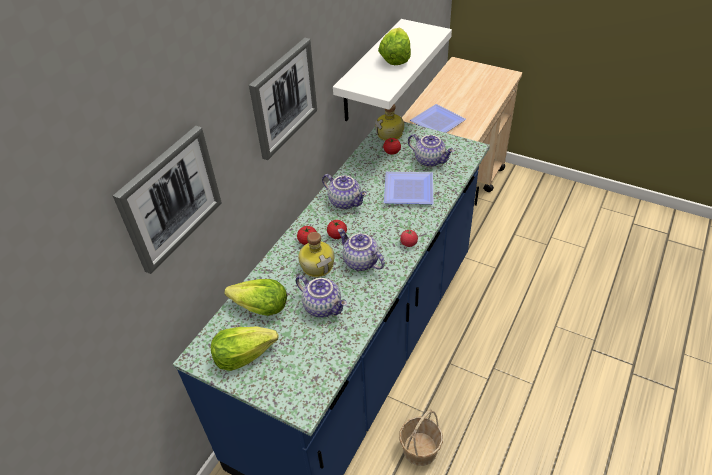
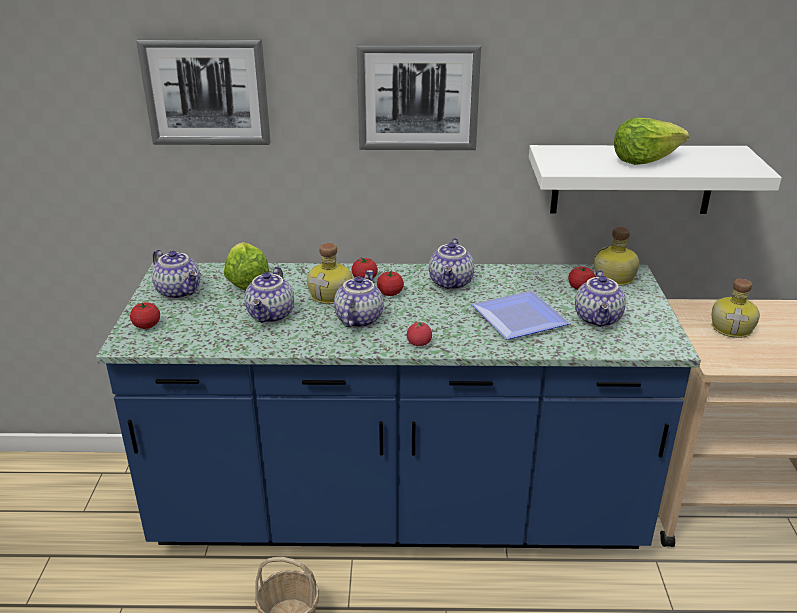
camera: 60 degrees right, 15 degrees down
(244, 354) = (180, 291): lettuce -> teapot
(285, 388) = (147, 325): none -> tomato
(437, 121) = (732, 328): plate -> bottle

